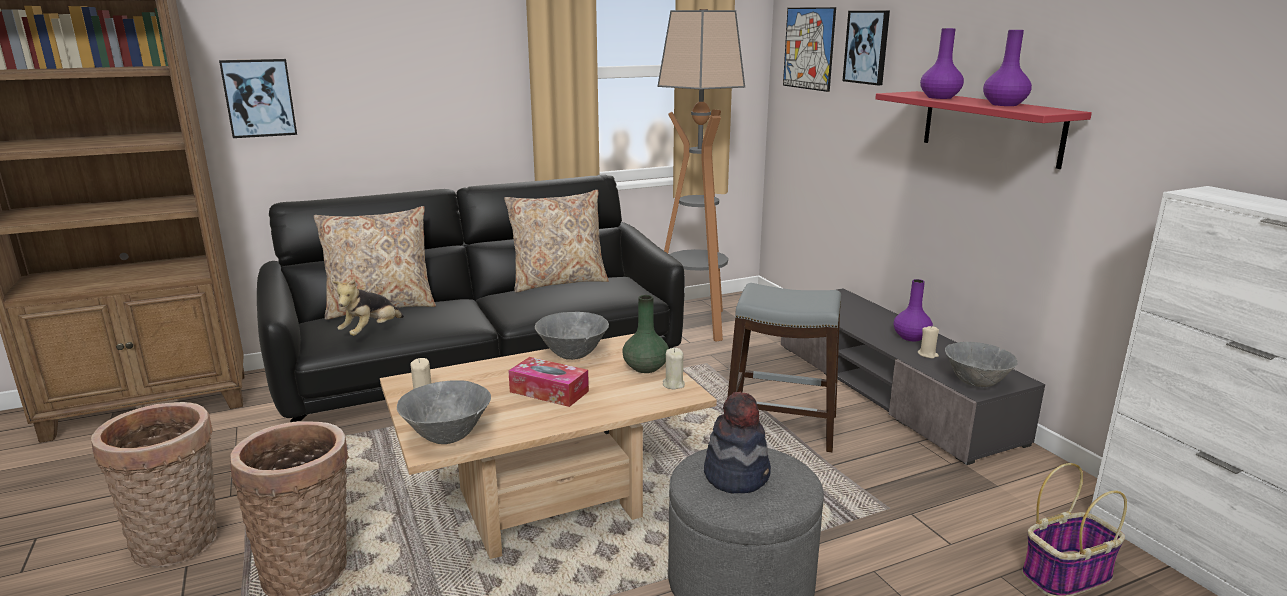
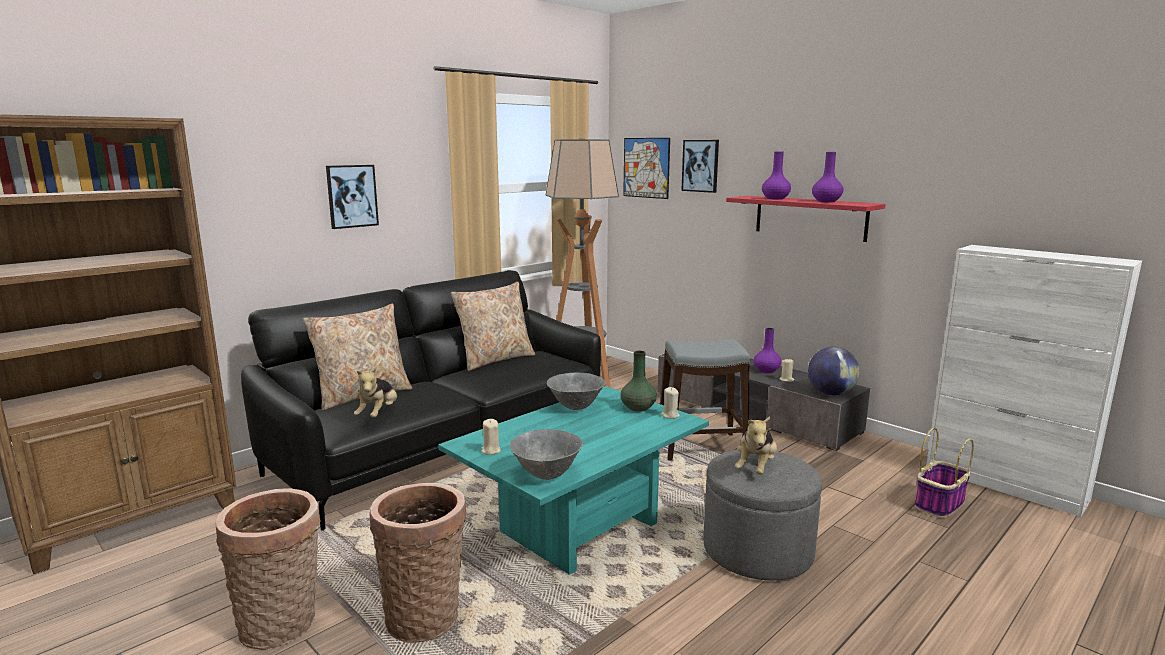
camera: 20 degrees left, 5 degrees down
(259, 98) = (228, 216): picture -> picture (352, 196)
(549, 391) = (586, 433): tissue box -> none
(549, 503) = (579, 528): beige coffee table -> turquoise coffee table
(737, 475) = (756, 468): hat -> plush toy
(975, 383) = (831, 393): grey bowl -> globe

